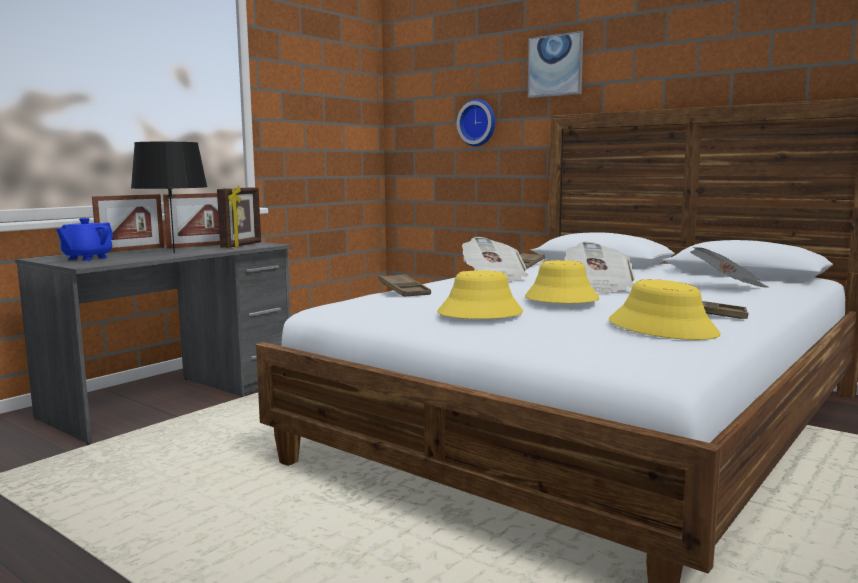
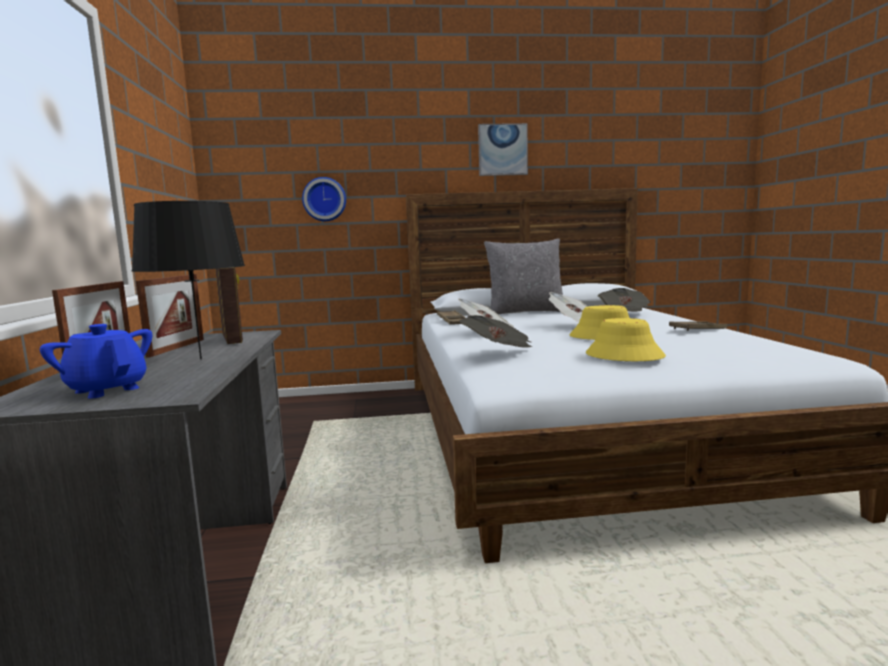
camera: 45 degrees left, 0 degrees up
(87, 258) = (107, 389): blue teapot -> blue teapot turned 150 degrees clockwise
(404, 291) = (499, 352): brown tray -> newspaper
(555, 65) = (402, 152): picture -> picture (502, 150)
(636, 269) = (525, 312): none -> grey pillow
(662, 328) = (729, 341): yellow hat -> none

